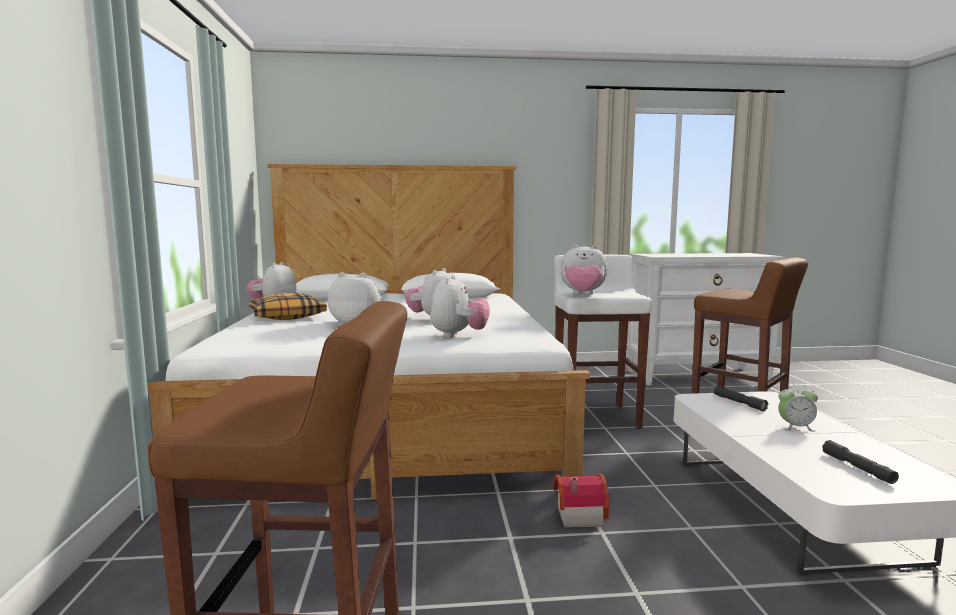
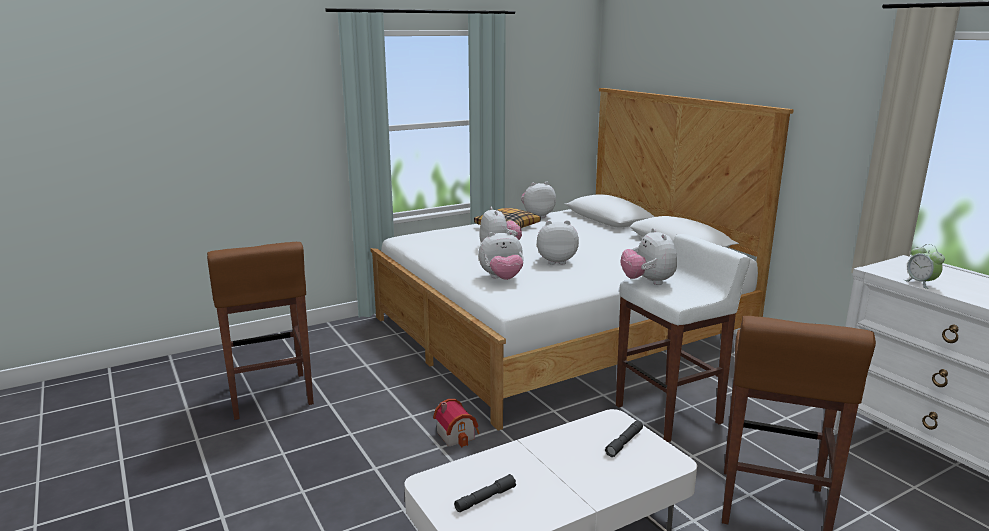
camera: 65 degrees right, 10 degrees up
(795, 427) = (571, 473): alarm clock -> alarm clock (921, 283)

